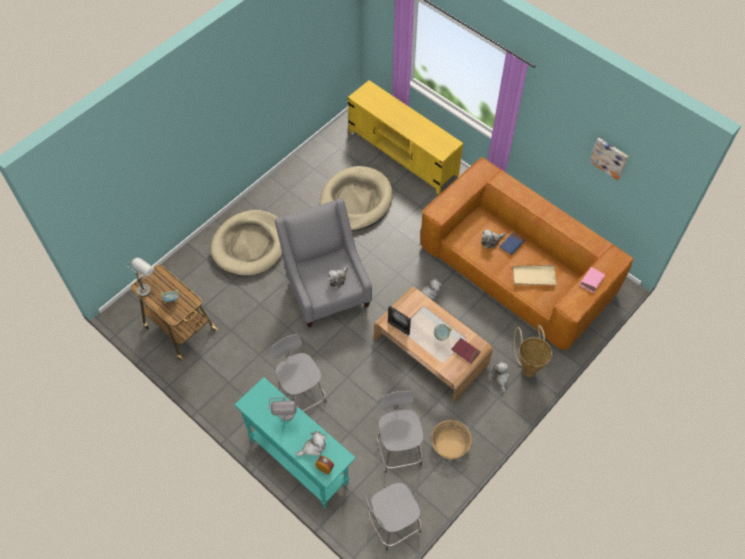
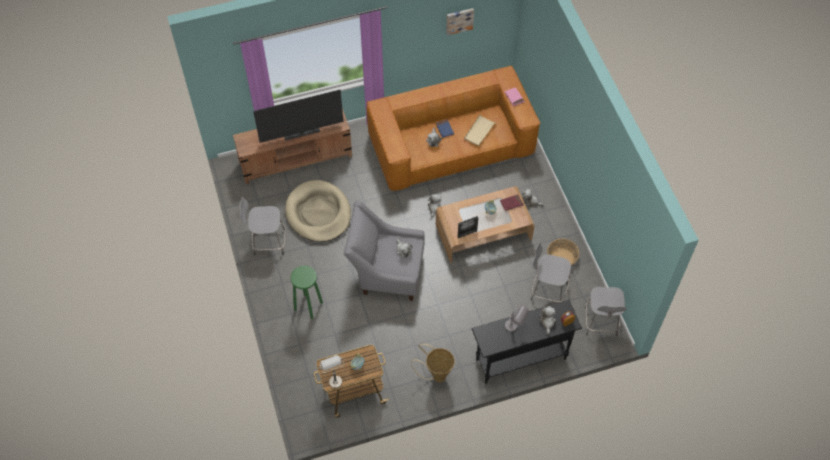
camera: 60 degrees left, 0 degrees up
(250, 245) = (308, 306): beige dog bed -> green stool
(299, 461) = (520, 359): turquoise console table -> black console table
(301, 395) = (467, 332): grey stool -> grey stool (268, 242)
(403, 153) = (296, 159): yellow tv stand -> brown tv stand
(408, 128) = (301, 133): none -> television
(528, 367) = (532, 181): basket -> basket (436, 375)

